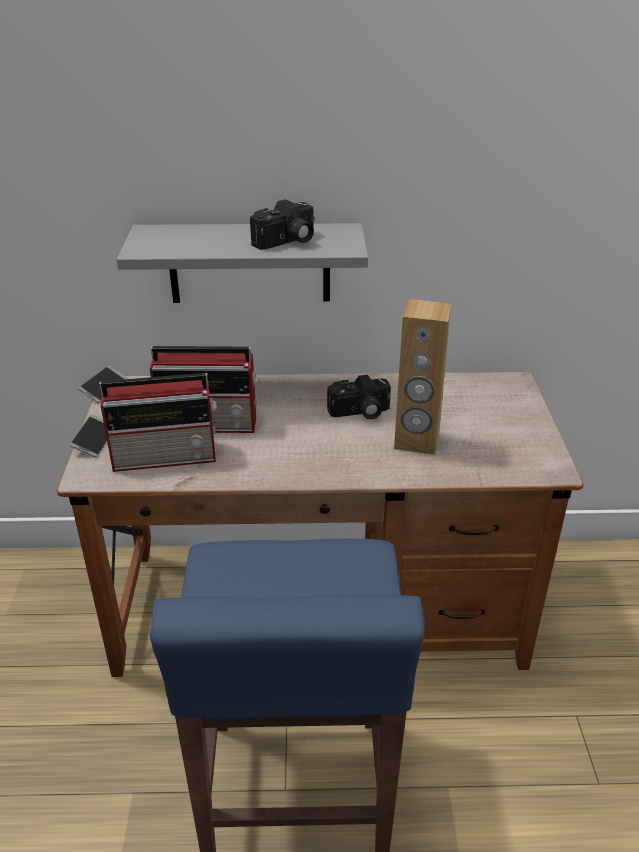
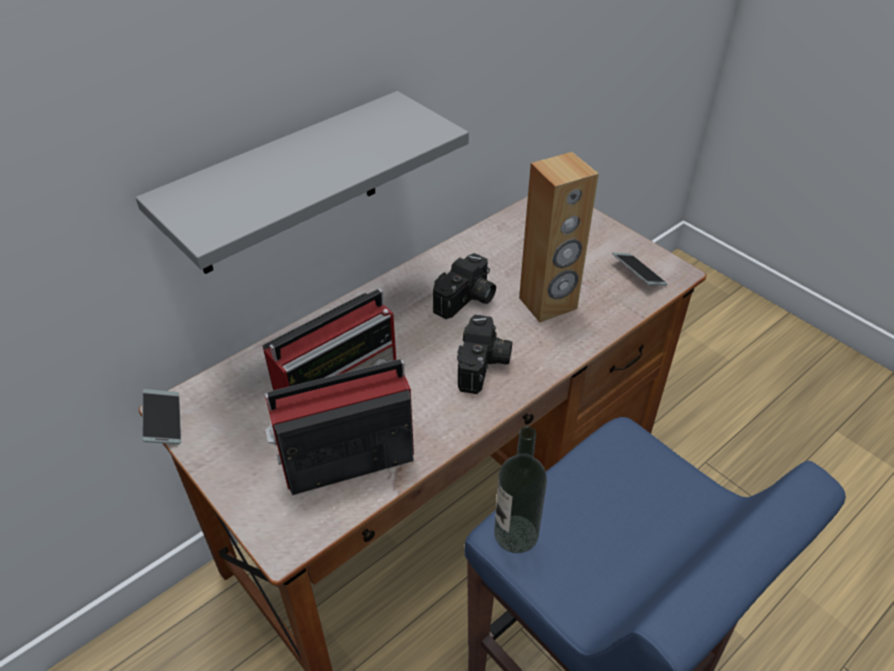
camera: 40 degrees left, 10 degrees up
(94, 440) = (237, 493): phone -> phone (638, 274)
(167, 456) = (344, 460): radio -> radio turned 150 degrees counterclockwise
(220, 558) = (516, 534): none -> bottle
(287, 242) = (362, 146): camera -> camera (484, 366)

